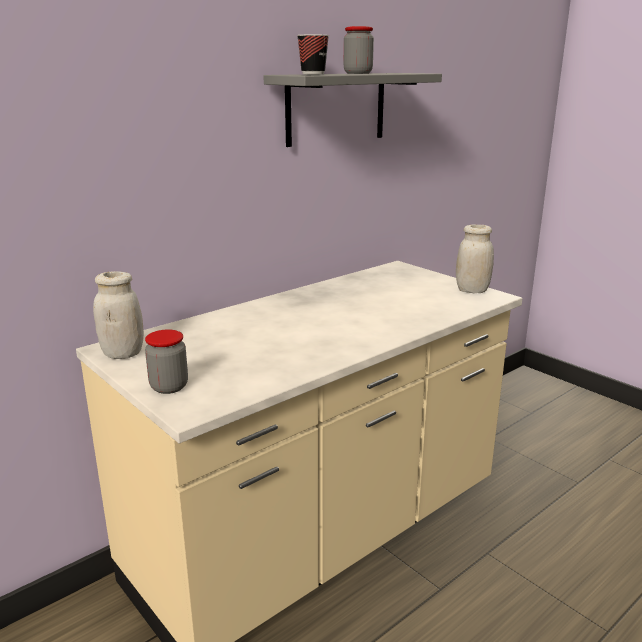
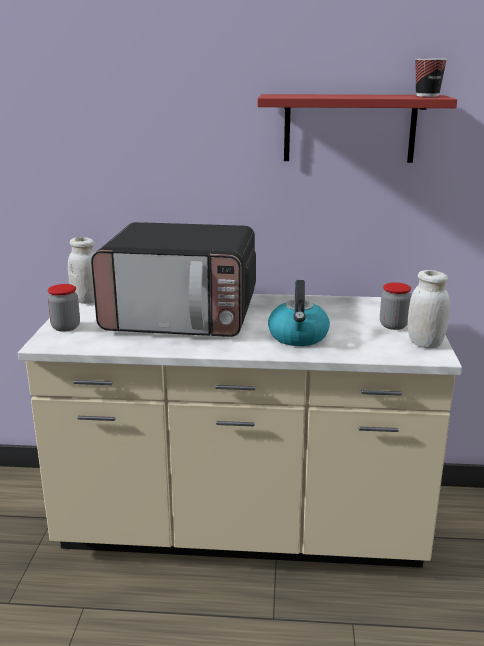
camera: 45 degrees right, 0 degrees up
(260, 333) = (182, 316): none -> microwave
(313, 74) = (299, 95): cup -> cup (427, 96)
(336, 108) = (349, 128): grey shelf -> red shelf
(358, 73) = (352, 95): jar -> jar (393, 325)
(390, 315) = (298, 337): none -> kettle

